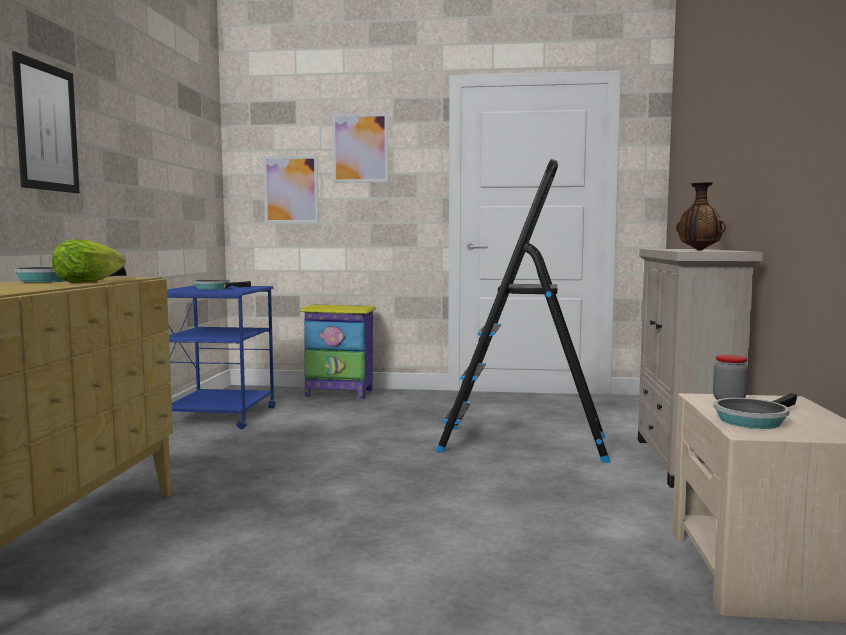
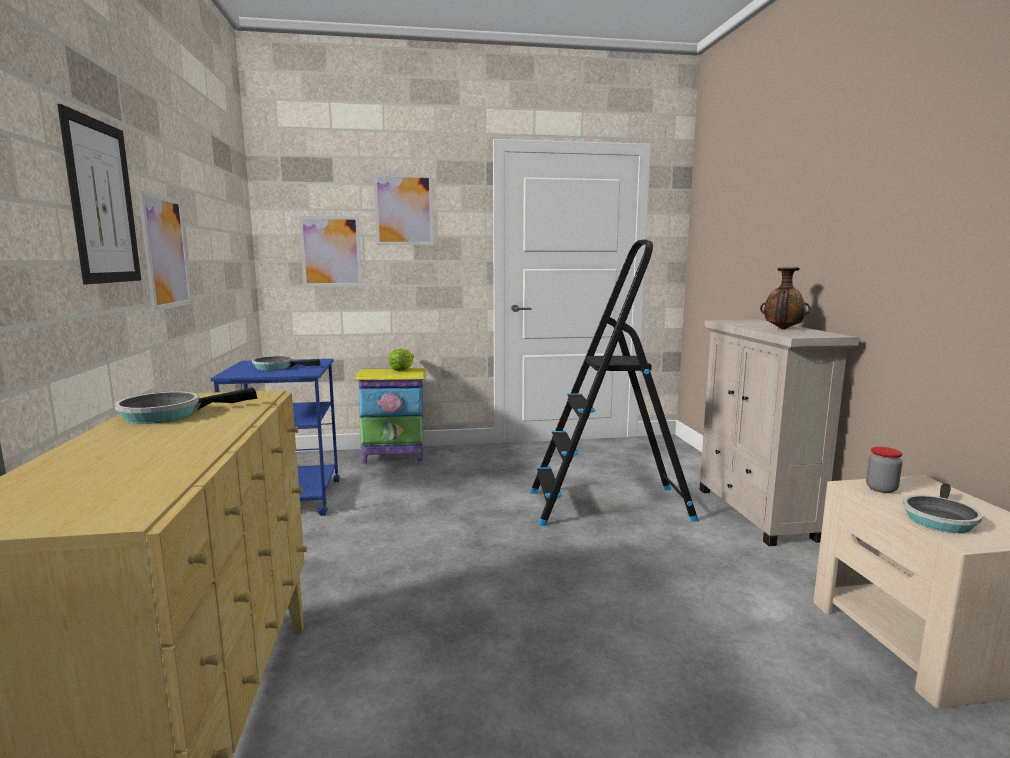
camera: 15 degrees left, 5 degrees up
(87, 282) = (226, 420): lettuce -> lettuce (401, 369)
(110, 175) = (165, 252): none -> picture

